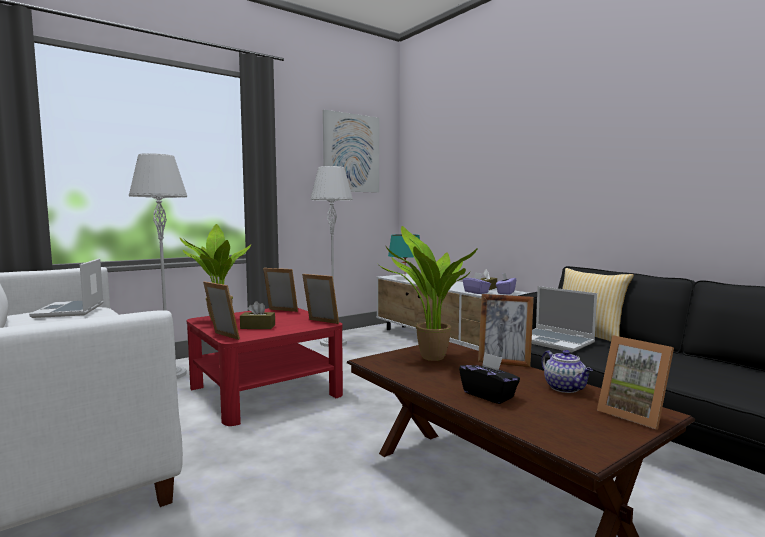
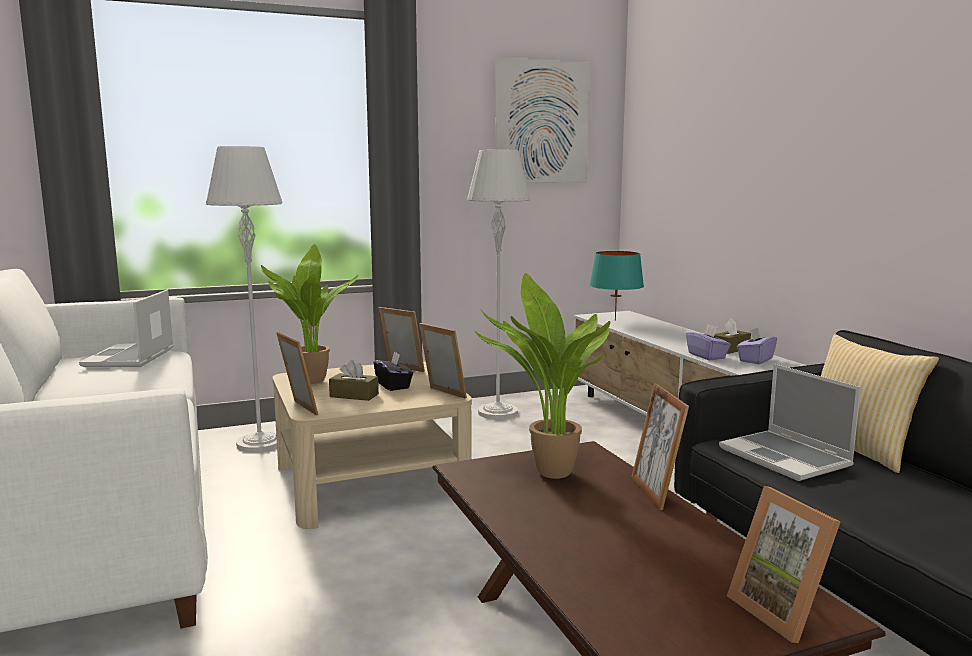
camera: 15 degrees right, 5 degrees up
(264, 391) = (369, 481): red coffee table -> beige coffee table
(488, 395) = (585, 548): black tissue box -> black tissue box (393, 385)
(504, 362) = (655, 492): picture frame -> picture frame turned 45 degrees clockwise
(565, 388) = (713, 550): teapot -> none

